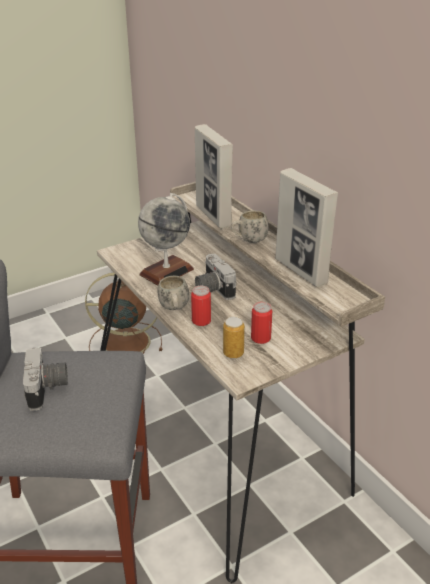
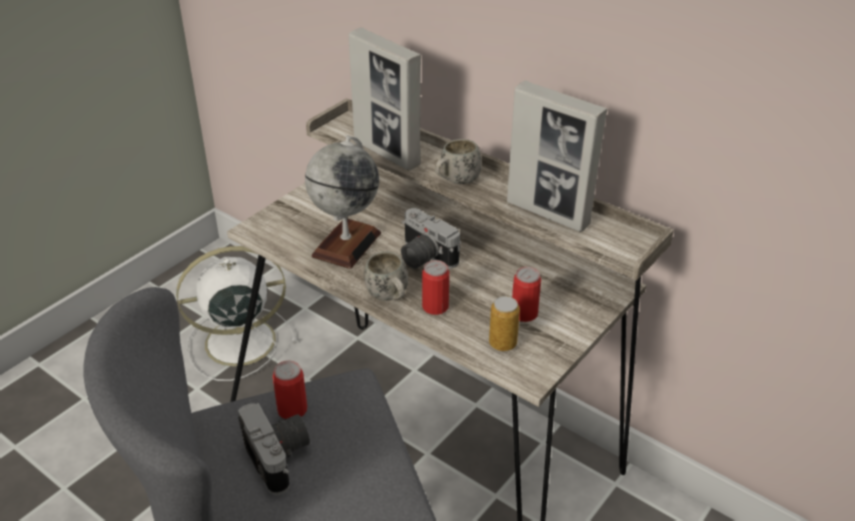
camera: 20 degrees left, 5 degrees up
(72, 363) = (292, 409): none -> can
(123, 342) = (237, 342): brown fan -> white fan

